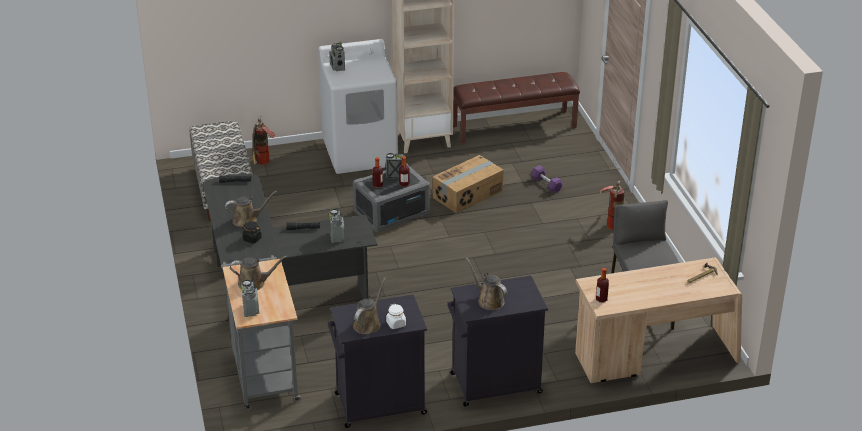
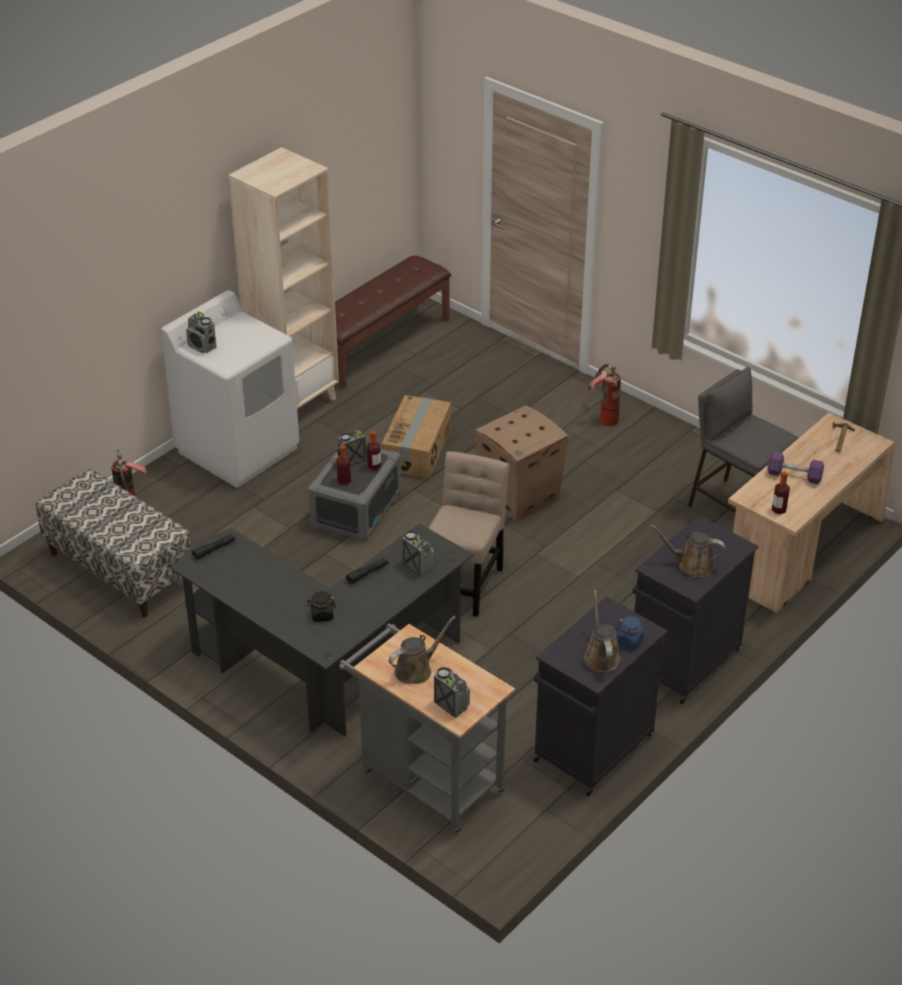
camera: 35 degrees left, 5 degrees up
(247, 220) = (288, 593): brown watering can -> none
(396, 324) = (630, 641): white jar -> blue jar
(410, 280) = (465, 582): none -> beige chair
(501, 246) = (520, 496): none -> cardboard box
(546, 184) = (489, 401): purple dumbbell -> purple dumbbell (794, 475)

